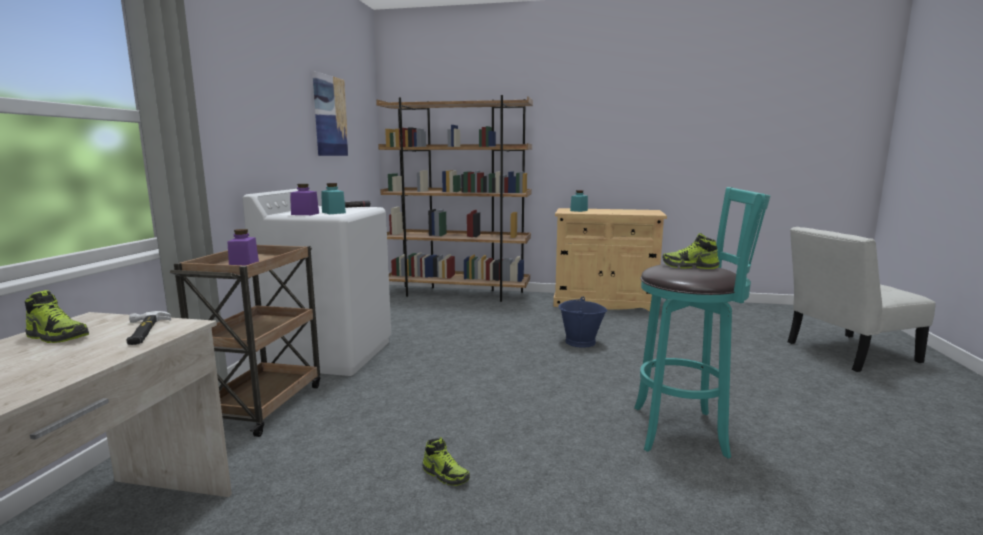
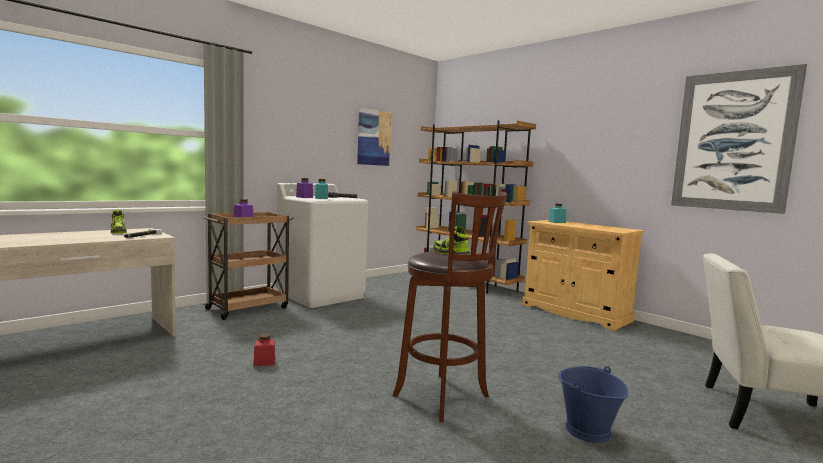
camera: 35 degrees right, 5 degrees down
(445, 475) = (264, 362): shoe -> red jar
(580, 342) = (490, 330): blue bucket -> blue bucket (587, 430)
(684, 431) = (445, 398): turquoise stool -> brown stool
(734, 121) = (733, 141): none -> picture

